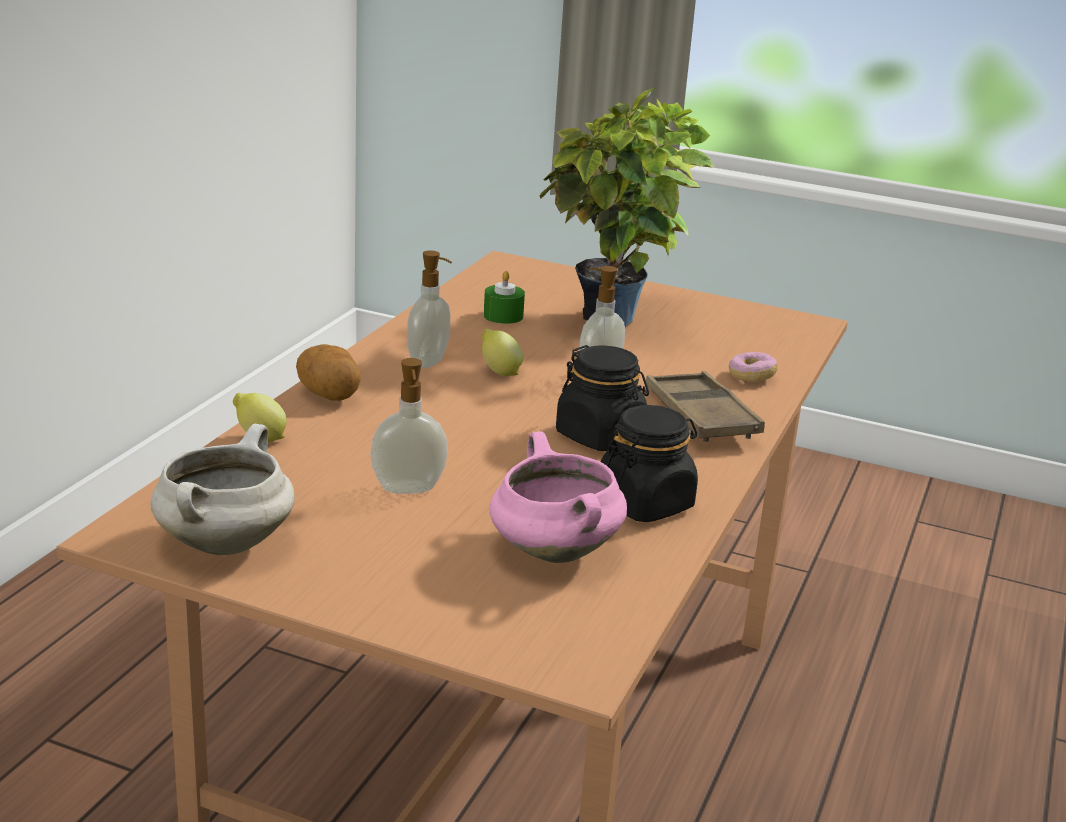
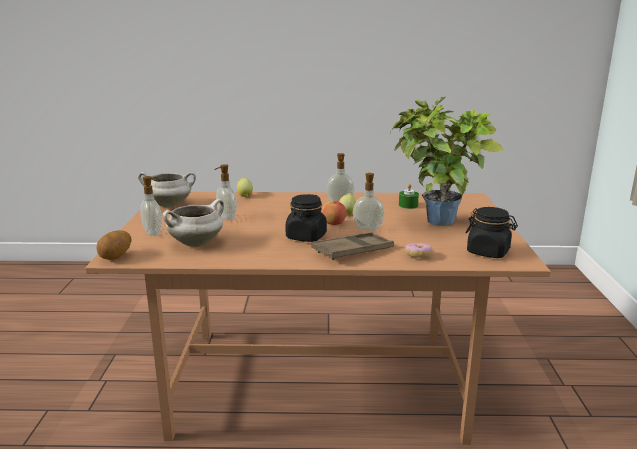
camera: 70 degrees right, 5 degrees down
(329, 396) = (289, 197): potato -> potato (116, 257)
(435, 594) = (153, 232): none -> soap dispenser
(548, 396) = (334, 224): none -> apple
(552, 551) = (196, 243): pink cooking pot -> white cooking pot
(645, 503) = (250, 252): black jar -> black jar (488, 252)

